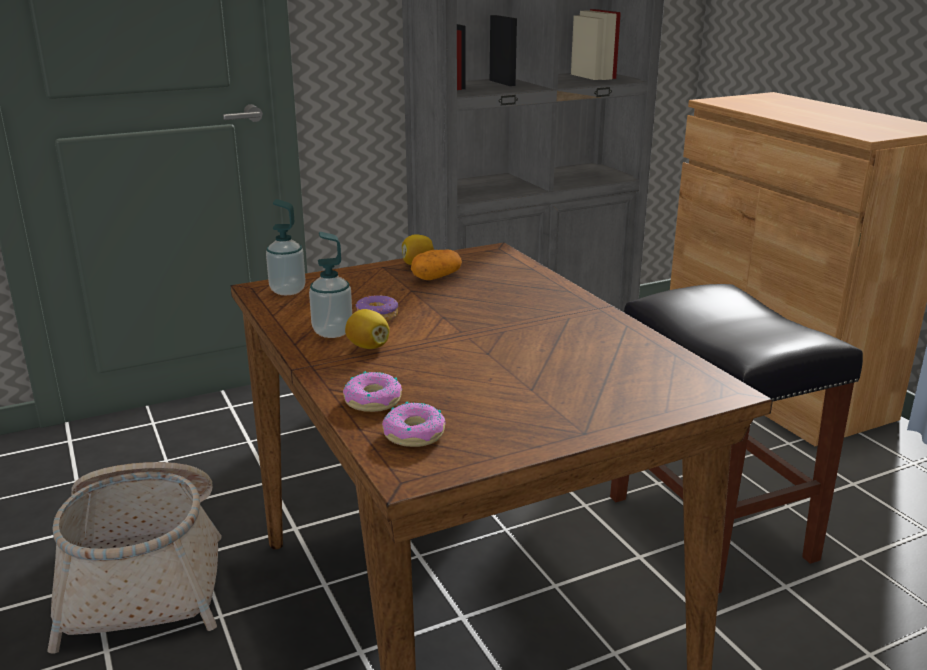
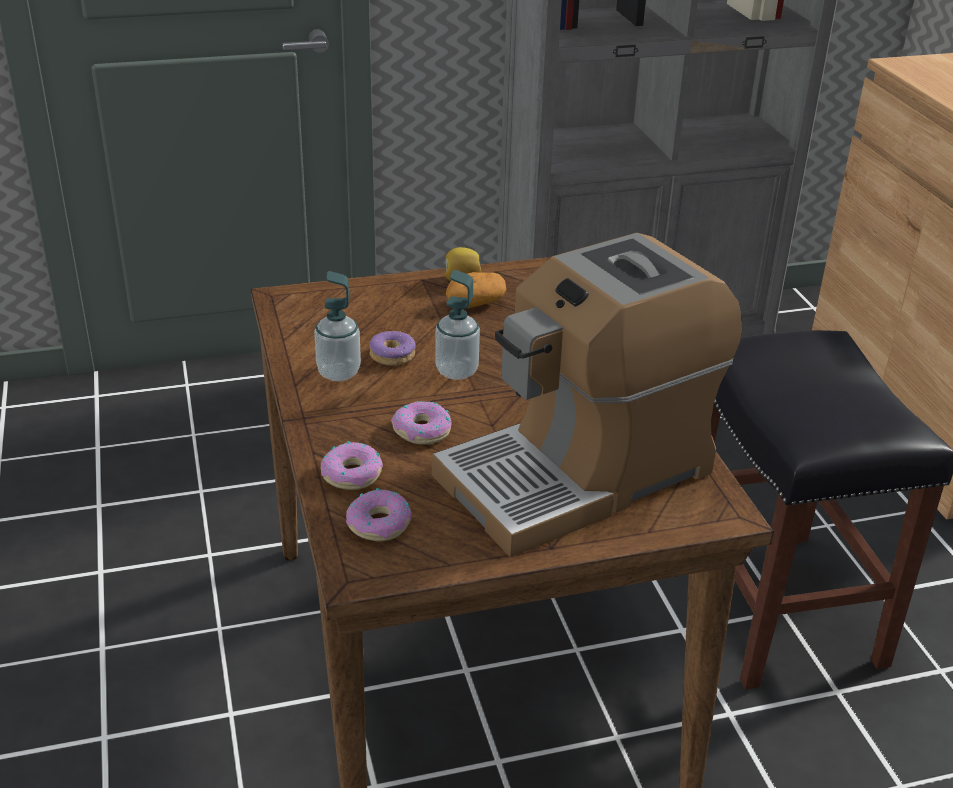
camera: 10 degrees right, 10 degrees up
(146, 573) = (153, 568): basket -> none
(288, 290) = (308, 305): soap dispenser -> soap dispenser (456, 371)
(368, 346) = (369, 399): lemon -> none
(426, 363) = (422, 430): none -> donut
(581, 377) = (579, 473): none -> coffee machine

